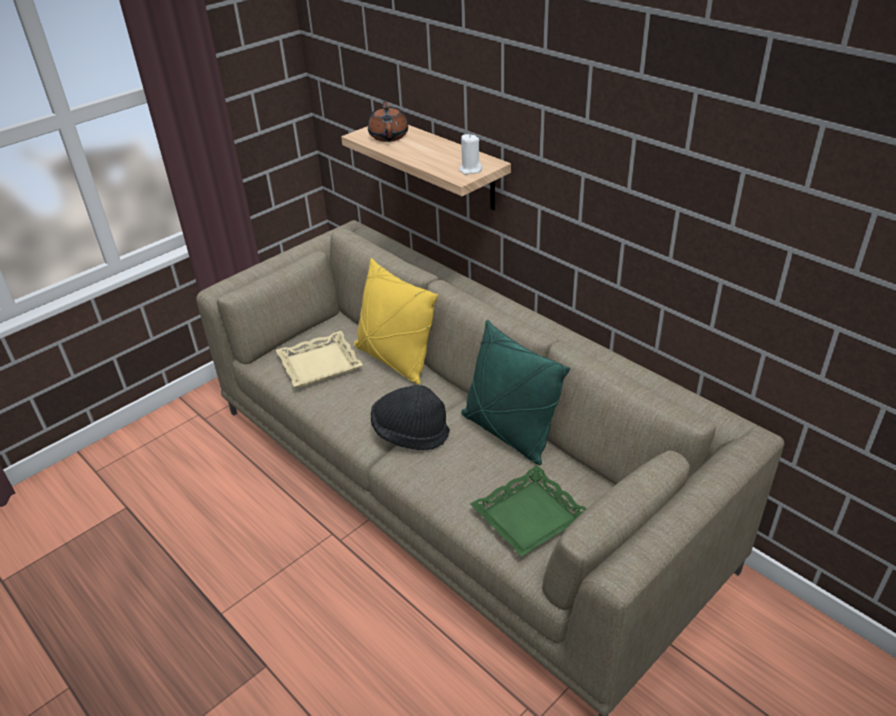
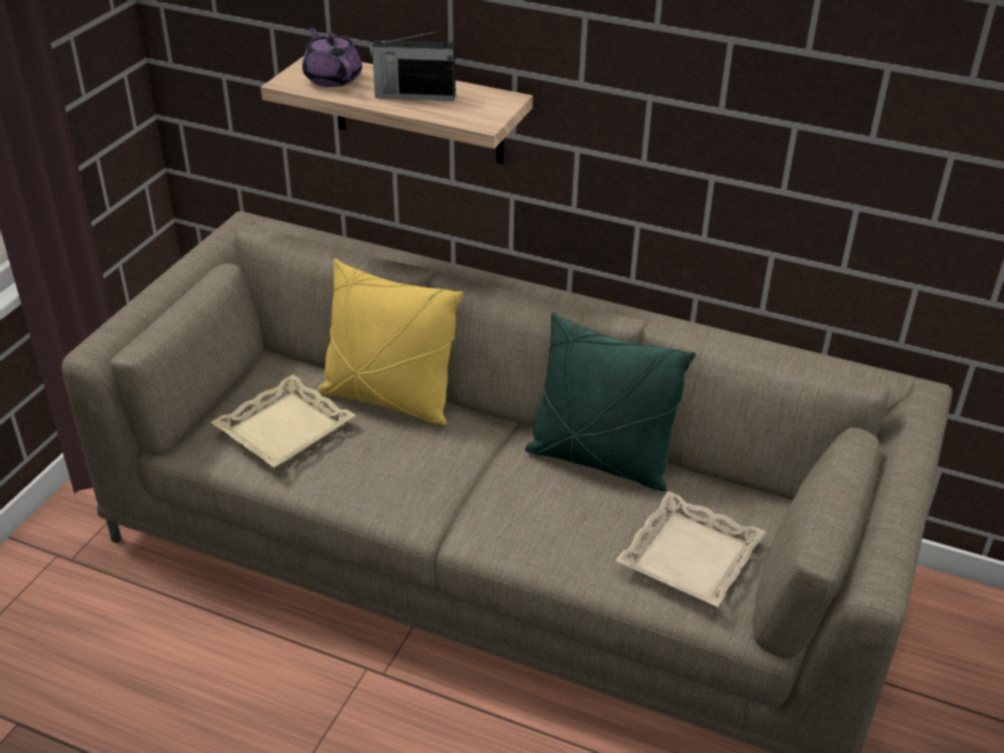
camera: 25 degrees left, 0 degrees up
(389, 136) = (332, 78): brown teapot -> purple teapot
(410, 433) = (473, 492): black hat -> none
(430, 153) = (413, 95): none -> radio
(470, 170) = (487, 111): white candle -> none
(530, 516) = (691, 557): green tray -> beige tray

